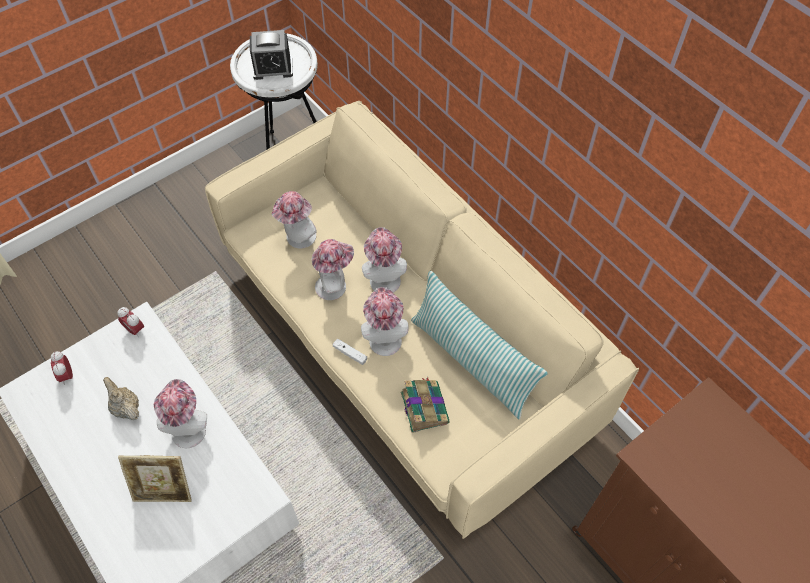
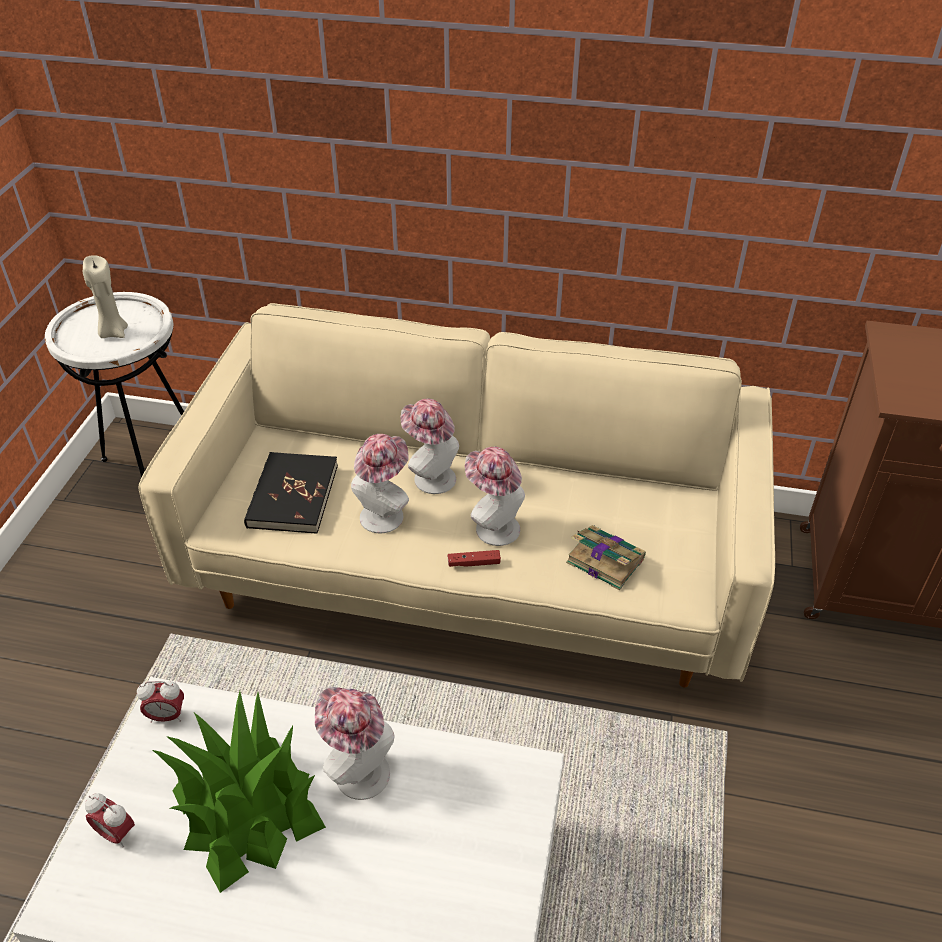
camera: 40 degrees left, 15 degrees down
(126, 407) = (246, 809): beige teapot -> potted plant
(164, 490) = (401, 860): picture frame -> none
(273, 68) = (113, 332): alarm clock -> beige candle
(298, 239) = (292, 496): hat -> black book
(350, 354) = (474, 563): white game controller -> red game controller
(471, 361) = (601, 494): pillow -> none

